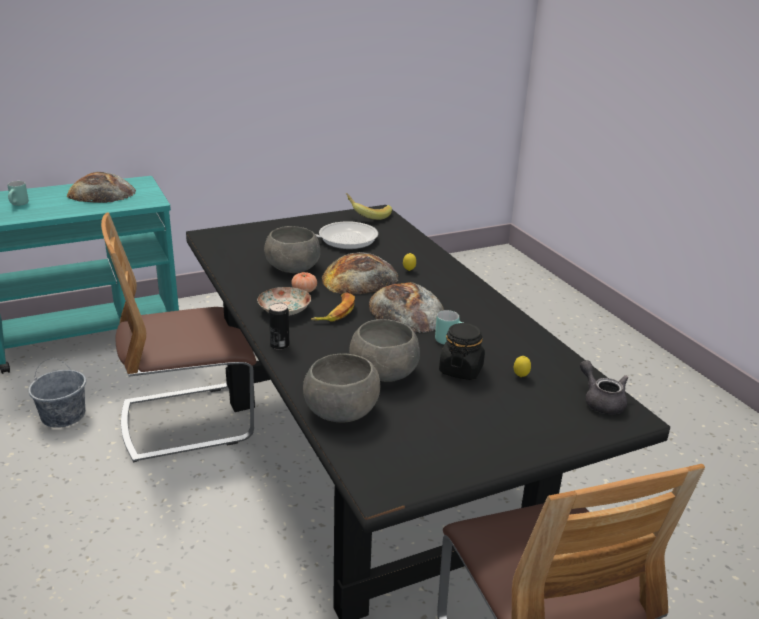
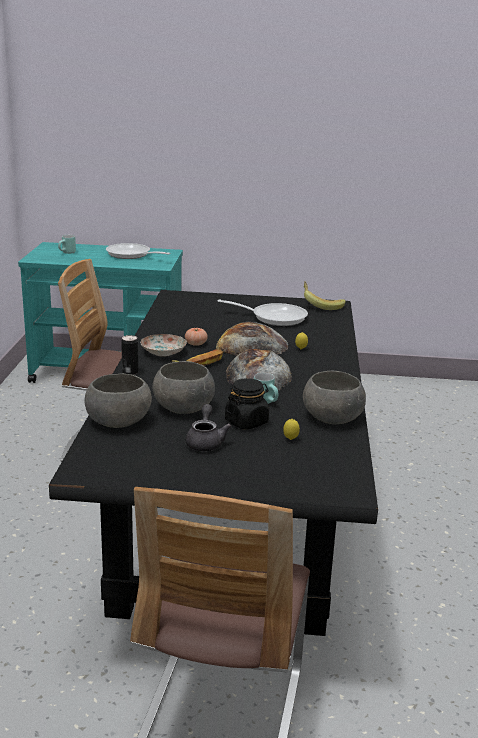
camera: 30 degrees right, 5 degrees down
(63, 415) = (43, 419): grey bucket -> none
(101, 193) = (131, 255): bread -> frying pan
(293, 267) = (208, 327): grey bowl -> grey bowl (332, 417)
(601, 401) = (338, 474): grey teapot -> grey teapot (205, 442)

